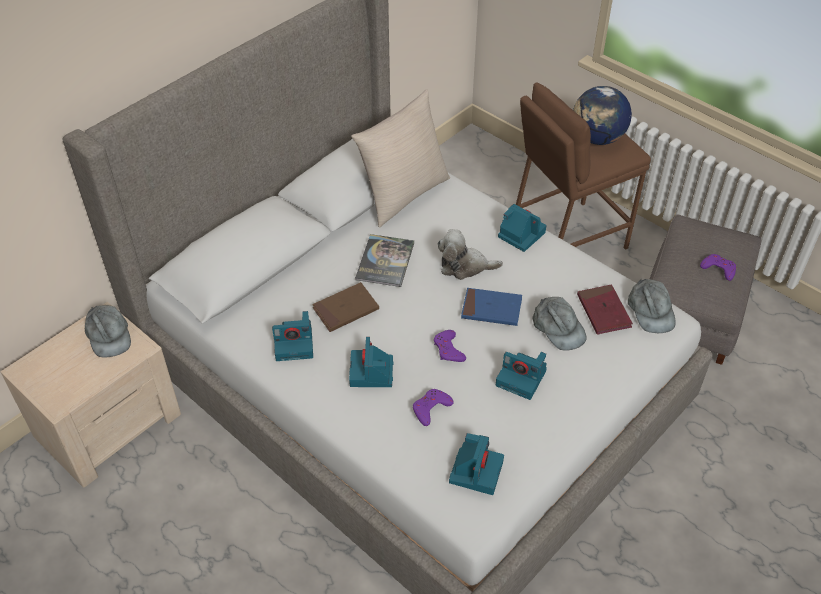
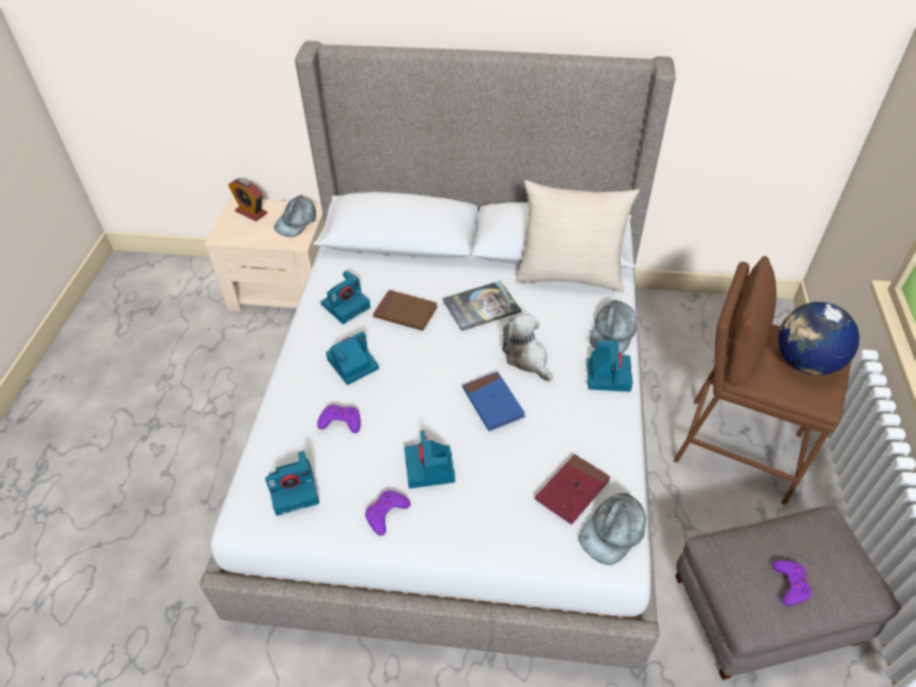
camera: 55 degrees right, 0 degrees up
(49, 364) = (251, 212): none -> alarm clock
(295, 343) = (346, 305): camera -> camera turned 90 degrees counterclockwise
(448, 349) = (417, 399): purple game controller -> purple game controller (386, 513)
(558, 328) = (517, 464): grey cap -> grey cap (612, 332)

